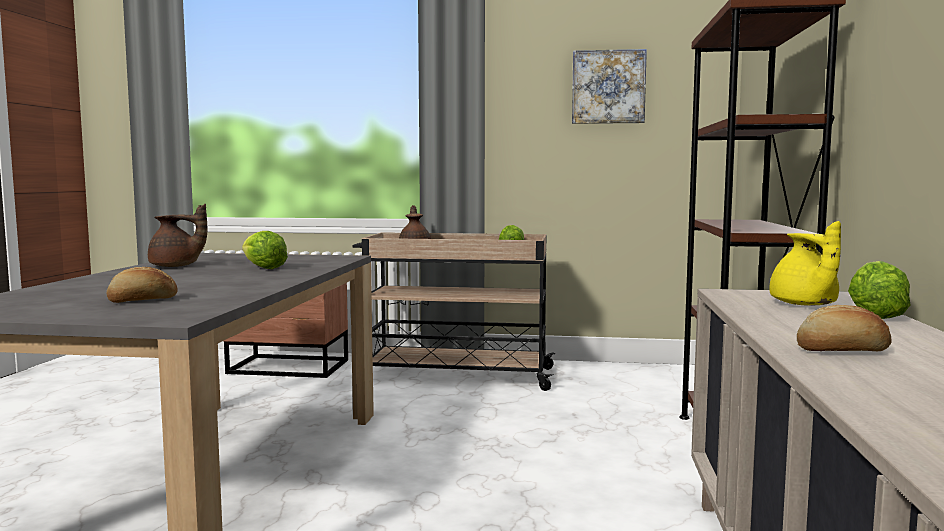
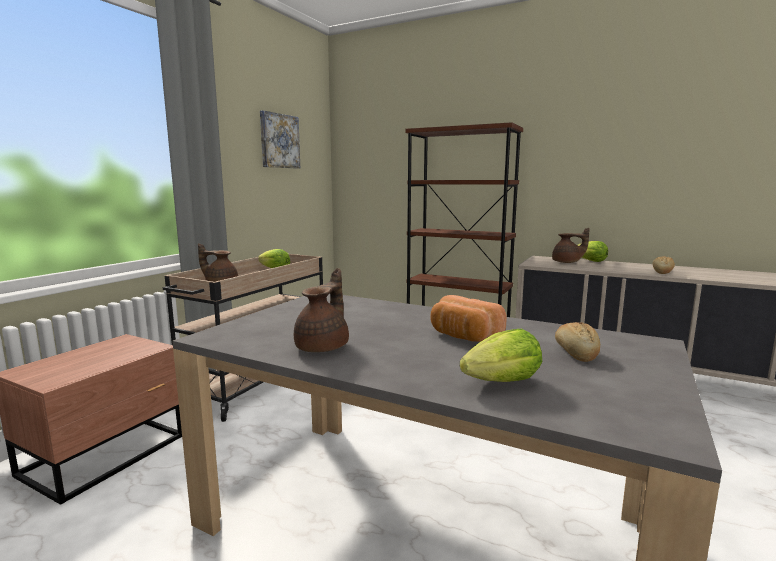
camera: 70 degrees left, 5 degrees up
(203, 282) = (463, 337): none -> bread
(263, 268) = (378, 319): lettuce -> lettuce (503, 382)
(804, 304) = (567, 262): yellow teapot -> brown teapot

